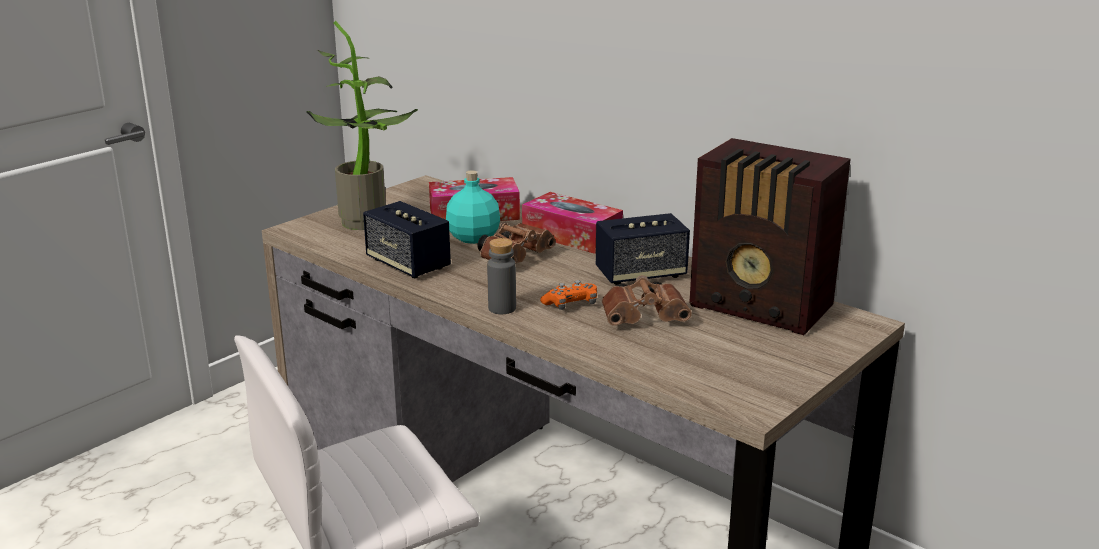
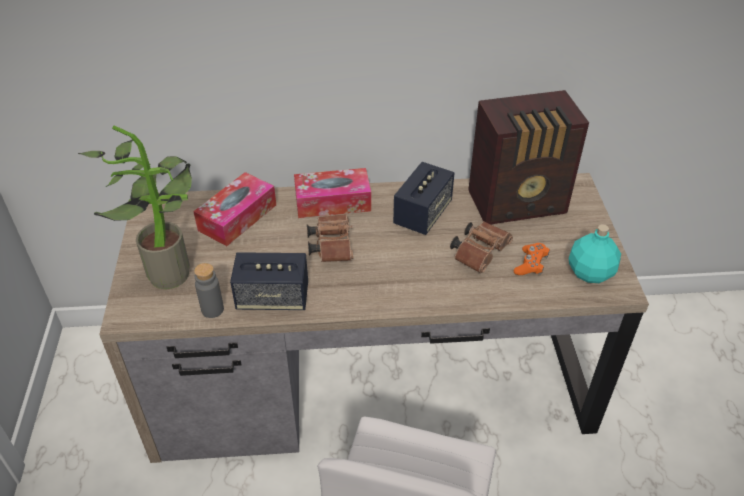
camera: 45 degrees left, 20 degrees up
(474, 237) = (274, 242): turquoise bottle -> turquoise bottle (590, 272)
(502, 308) = (394, 299): grey bottle -> grey bottle (212, 309)
(571, 305) = (426, 268): orange game controller -> orange game controller (531, 265)

